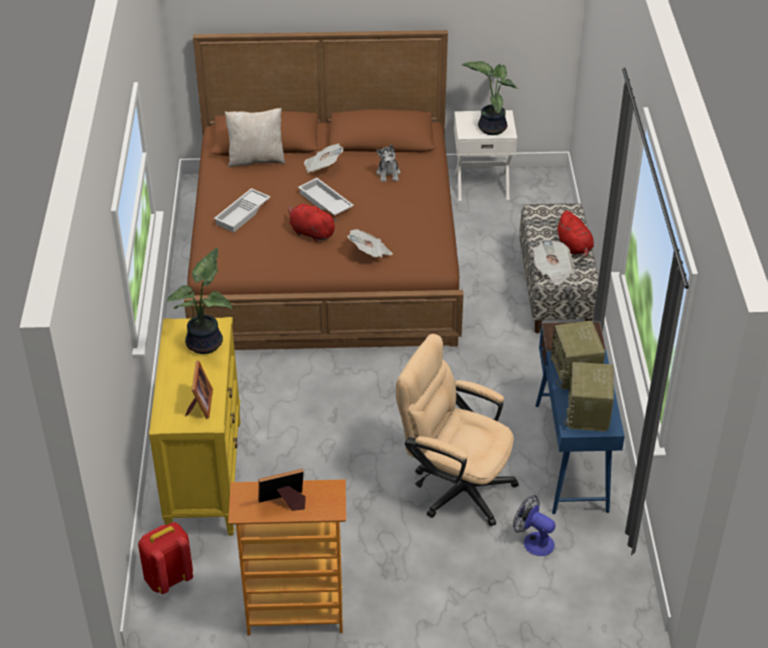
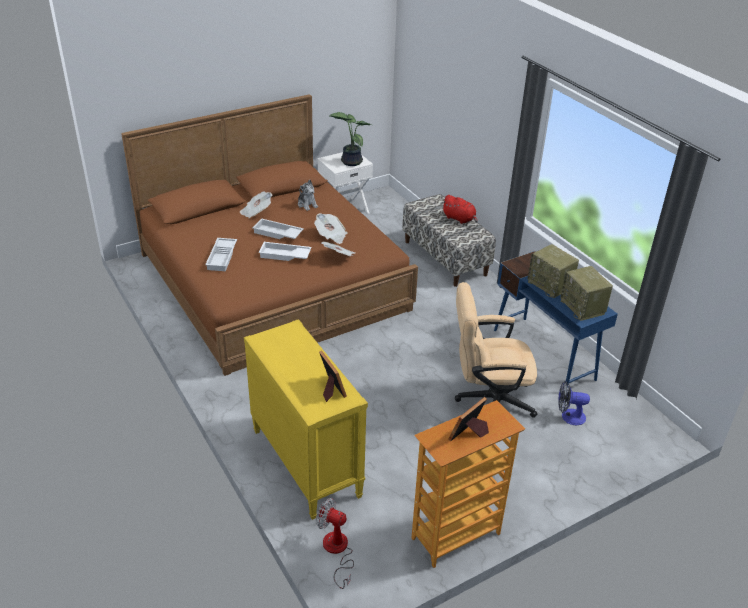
camera: 30 degrees left, 5 degrees down
(168, 578) = (337, 551): red backpack -> fan
(207, 343) = (295, 343): potted plant -> none
(256, 159) = (202, 220): beige pillow -> none
(311, 233) = (284, 255): red plush toy -> white tray
(553, 271) = (459, 236): newspaper -> newspaper (331, 236)

